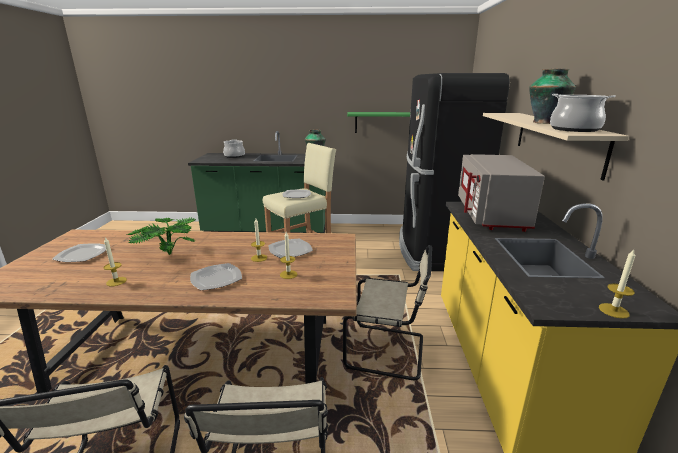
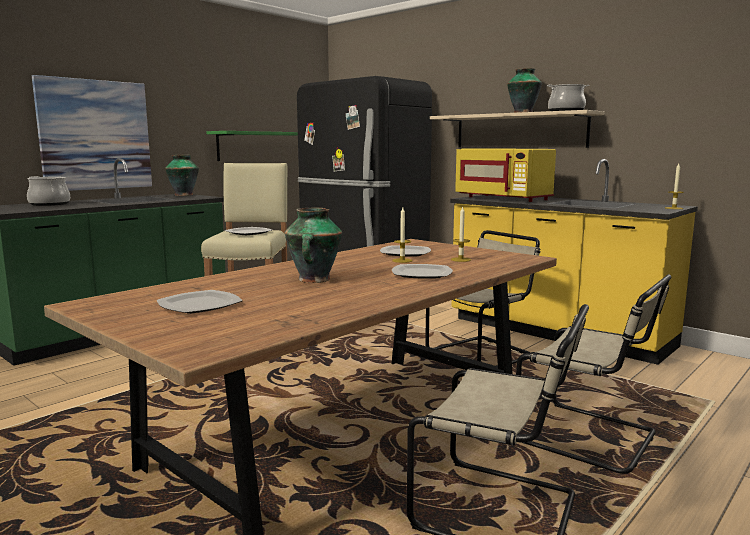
camera: 50 degrees left, 10 degrees down
(116, 281) = (345, 298): candle -> none
(167, 256) = (314, 280): potted plant -> vase
(272, 115) = (95, 135): none -> picture
(491, 215) = (503, 198): grey microwave -> yellow microwave

